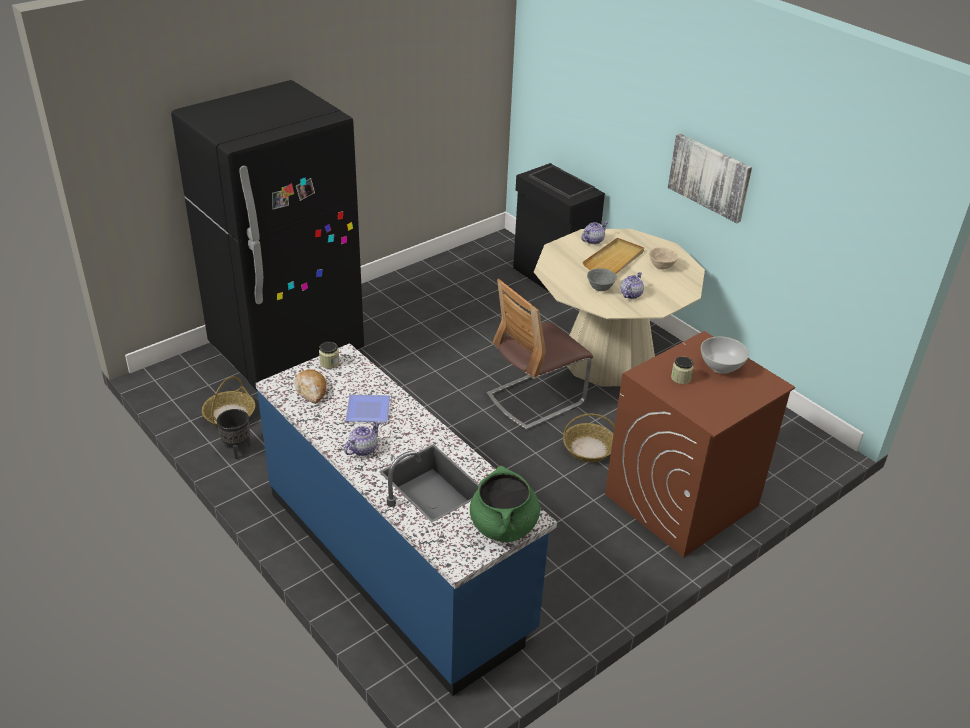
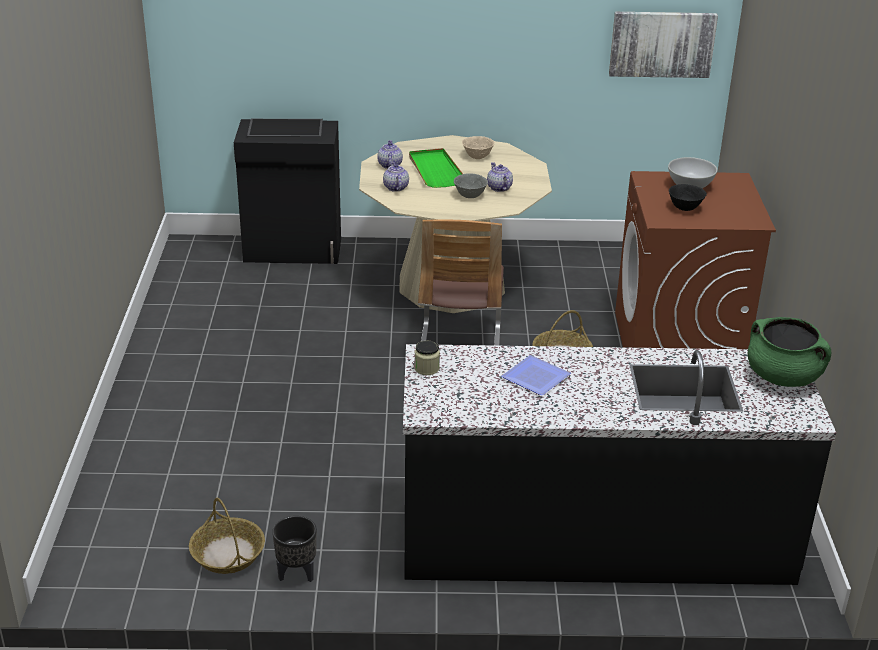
camera: 50 degrees left, 5 degrees down
(287, 349) = (166, 461): black fridge -> none
(311, 390) = (461, 397): bread -> none
(363, 449) = (594, 404): teapot -> teapot (395, 187)
(398, 561) = (594, 537): blue counter -> black counter
(614, 260) = (435, 170): beige tray -> green tray
(680, 378) = (685, 208): jar -> black bowl
(709, 177) = (482, 45): picture -> picture (662, 44)

